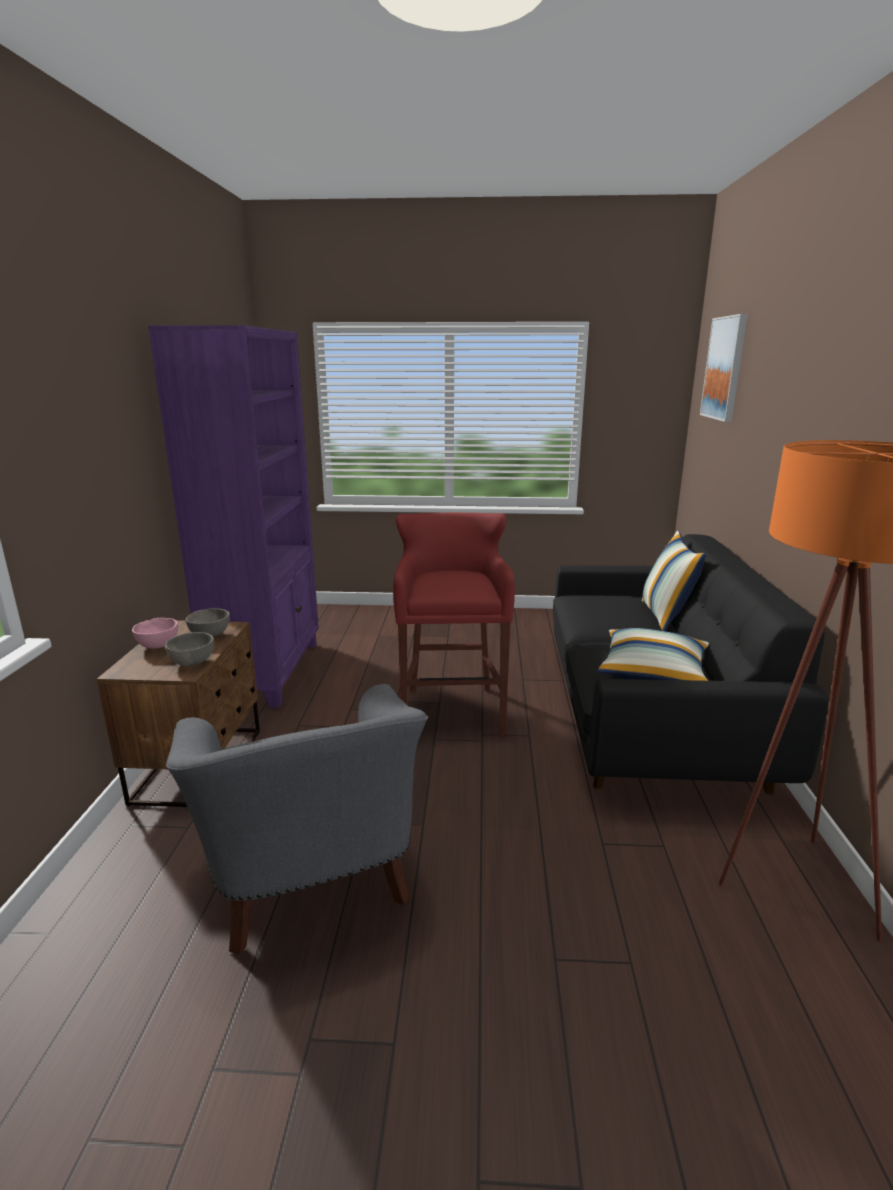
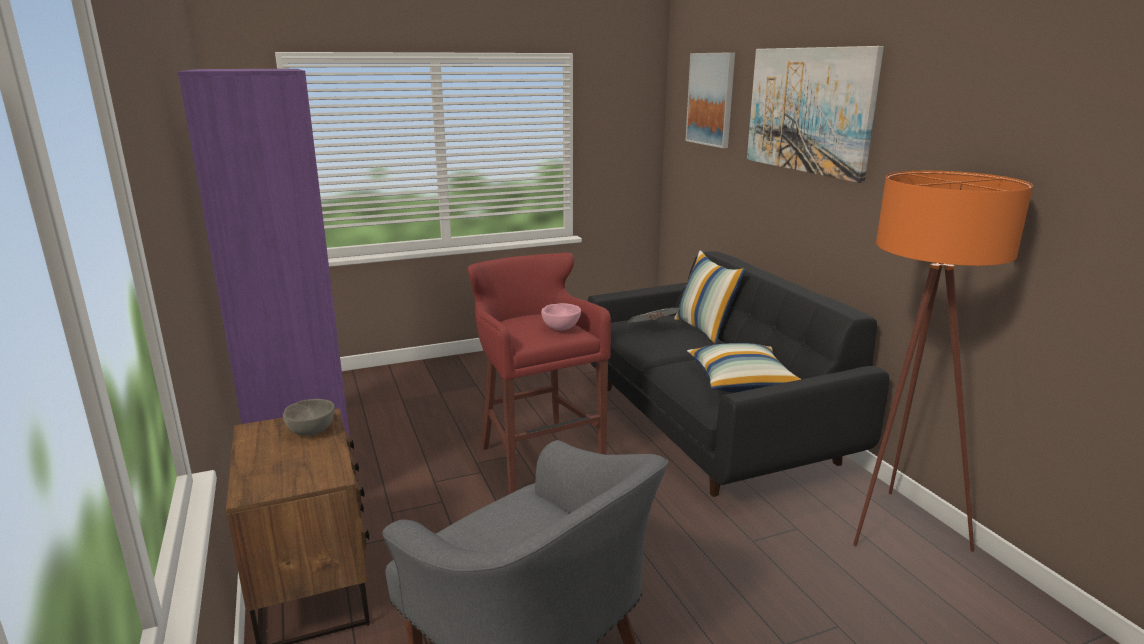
camera: 25 degrees left, 0 degrees up
(159, 646) = (261, 456): pink bowl -> pink bowl (561, 328)
(191, 662) = (325, 465): grey bowl -> none
(607, 606) = (652, 329): none -> newspaper
(798, 375) = (809, 110): none -> picture

